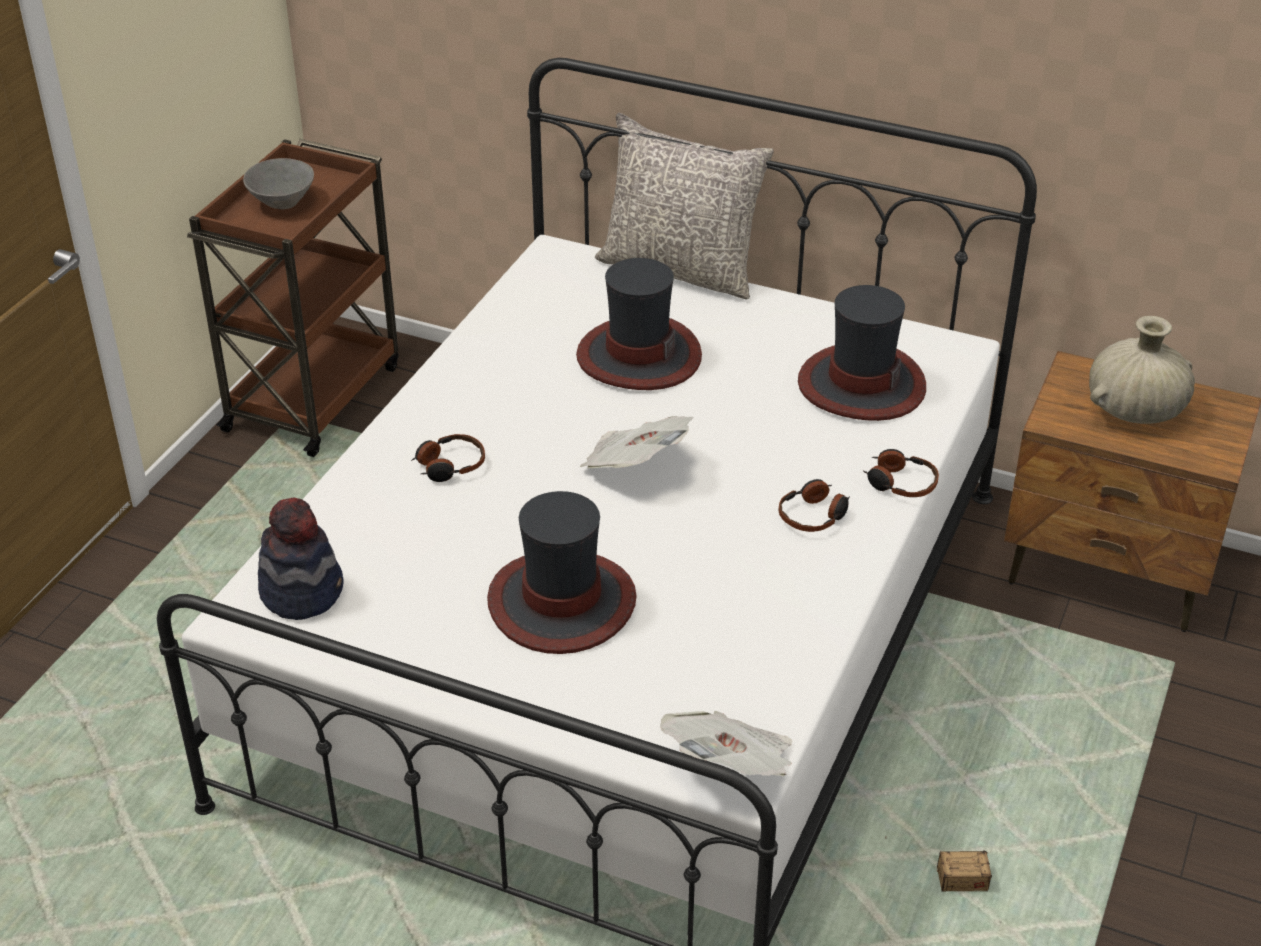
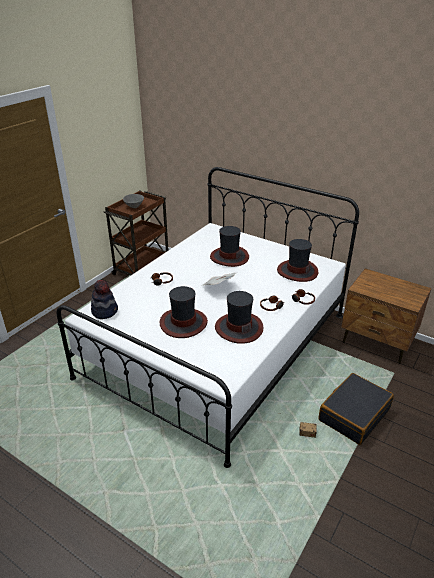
camera: 10 degrees right, 5 degrees down
(680, 269) = (249, 235): grey pillow -> none
(731, 766) = (223, 378): newspaper -> none
(733, 598) = (238, 328): none -> hat
(1082, 806) = (353, 414): none -> black suitcase
(1134, 410) = (386, 287): beige vase -> none

